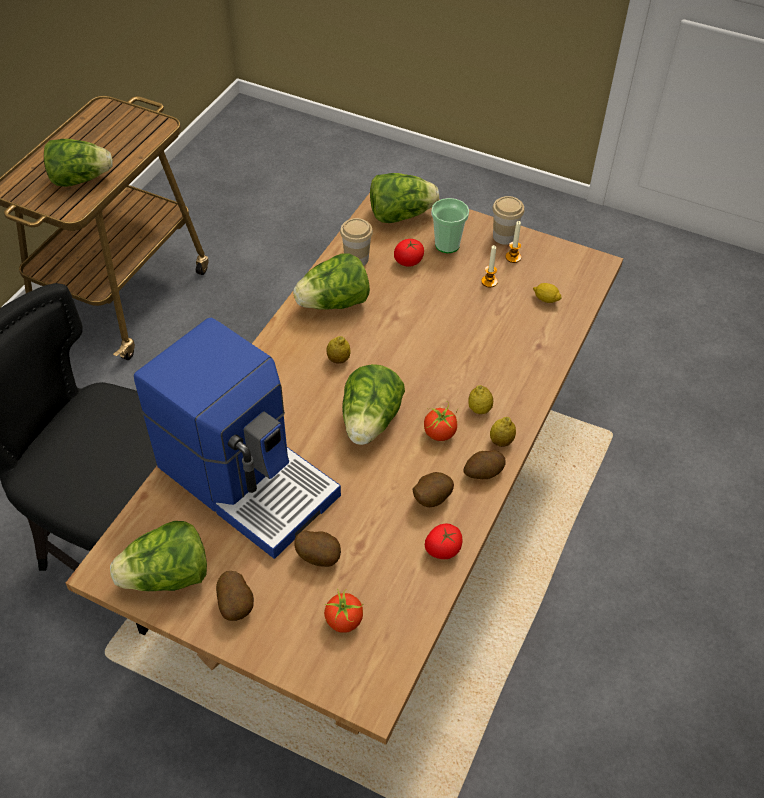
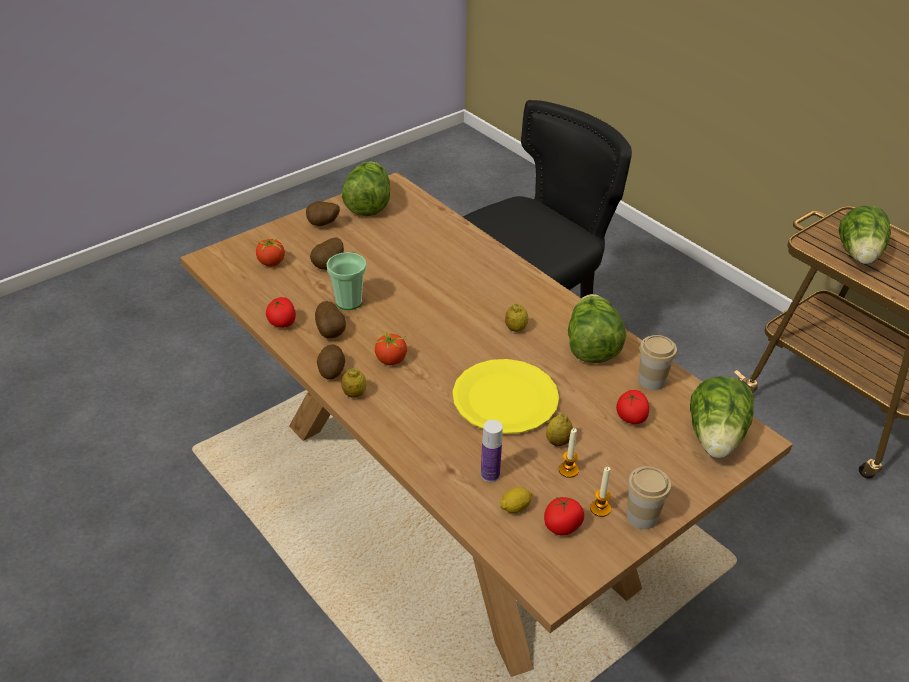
camera: 115 degrees right, 10 degrees down
(248, 478) = (422, 252): coffee machine -> none
(370, 422) = (432, 325): lettuce -> none
(437, 339) = (505, 398): none -> yellow plate
(447, 245) = (646, 458): cup -> cup (349, 302)
(479, 409) = (399, 394): lemon -> lemon (558, 442)
(526, 322) = (490, 475): none -> bottle
(543, 271) = (562, 526): none -> tomato

